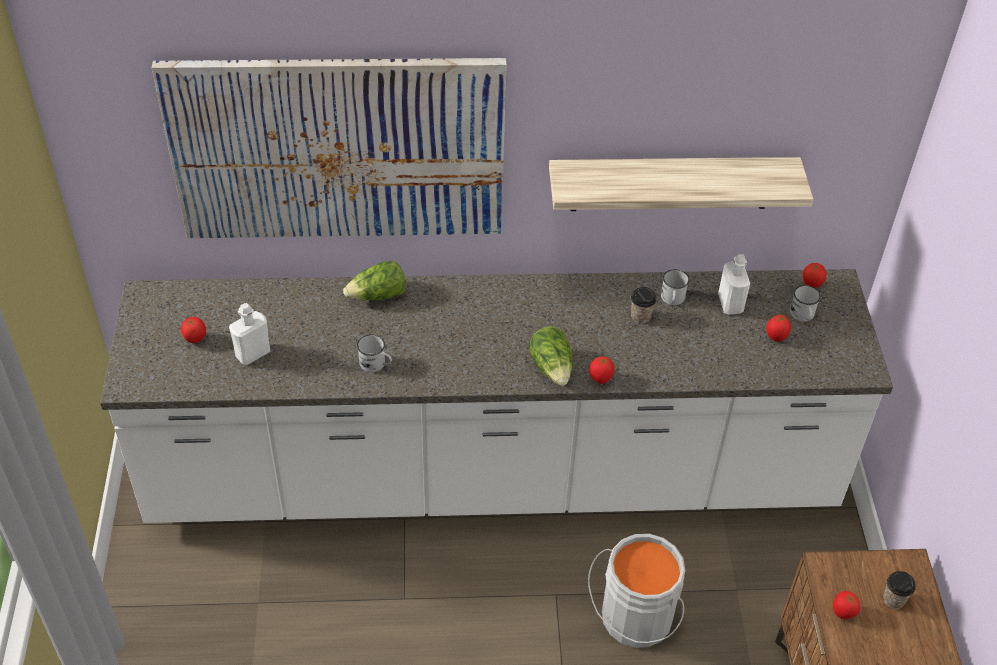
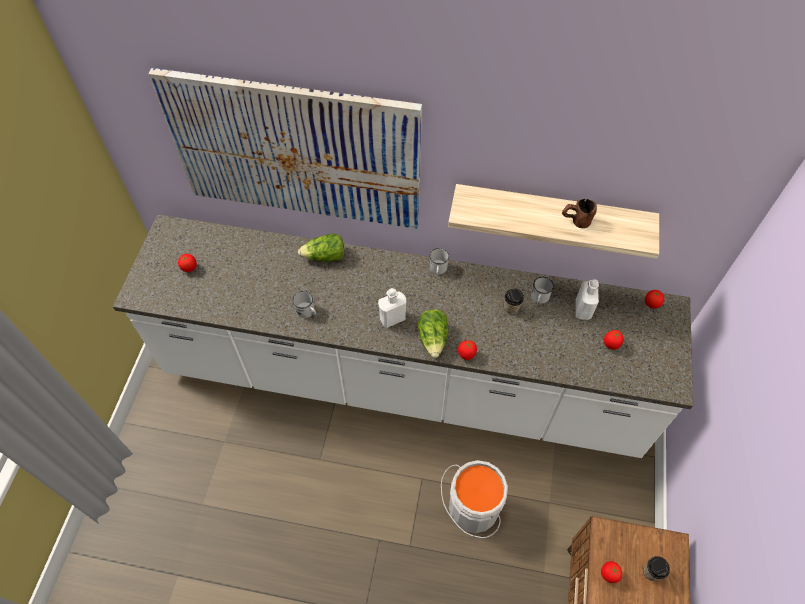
camera: 15 degrees right, 10 degrees up
(253, 354) = (225, 287): white bottle -> white bottle (392, 318)
(706, 179) = (575, 221): none -> brown mug
(803, 316) = (637, 330): white mug -> white mug (438, 270)

